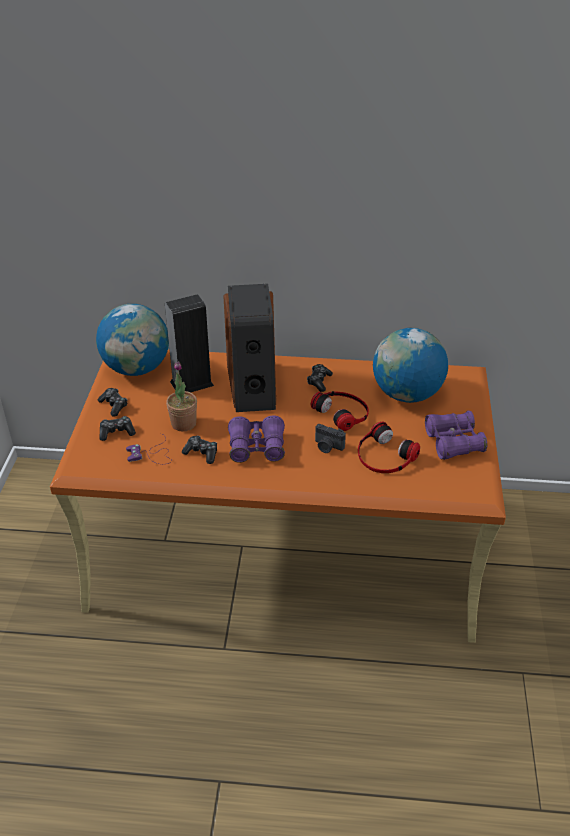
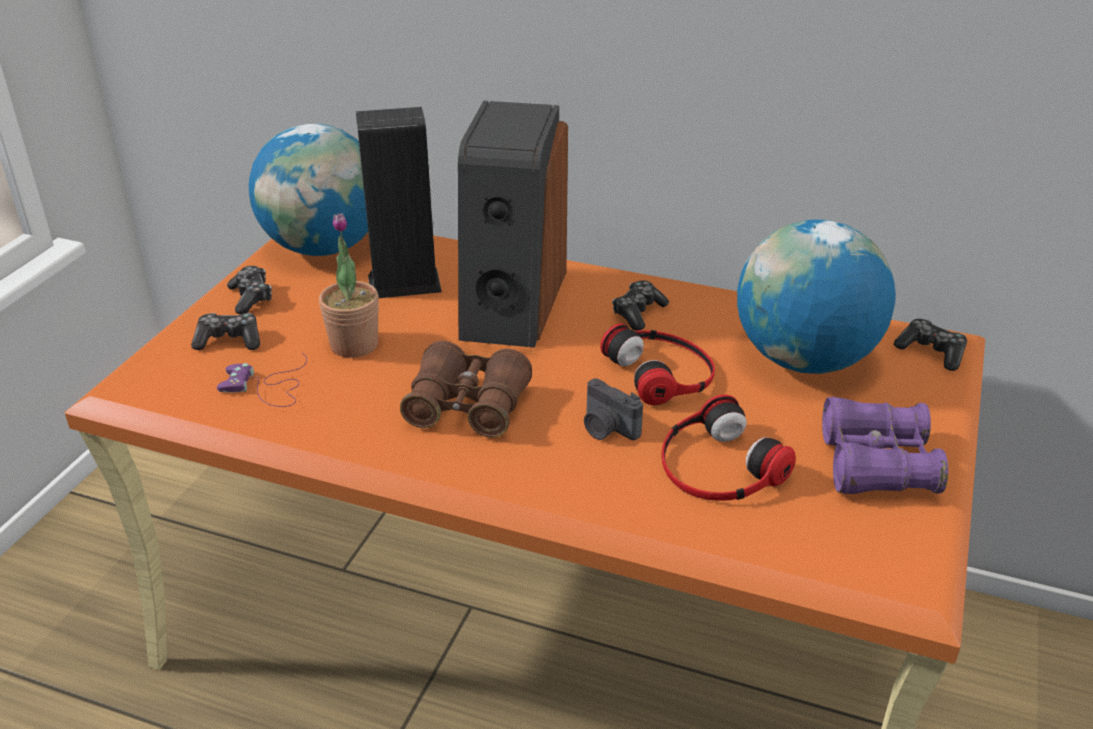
camera: 15 degrees right, 5 degrees down
(201, 453) = (359, 400): game controller -> game controller (931, 352)
(256, 447) = (467, 407): purple binoculars -> brown binoculars

